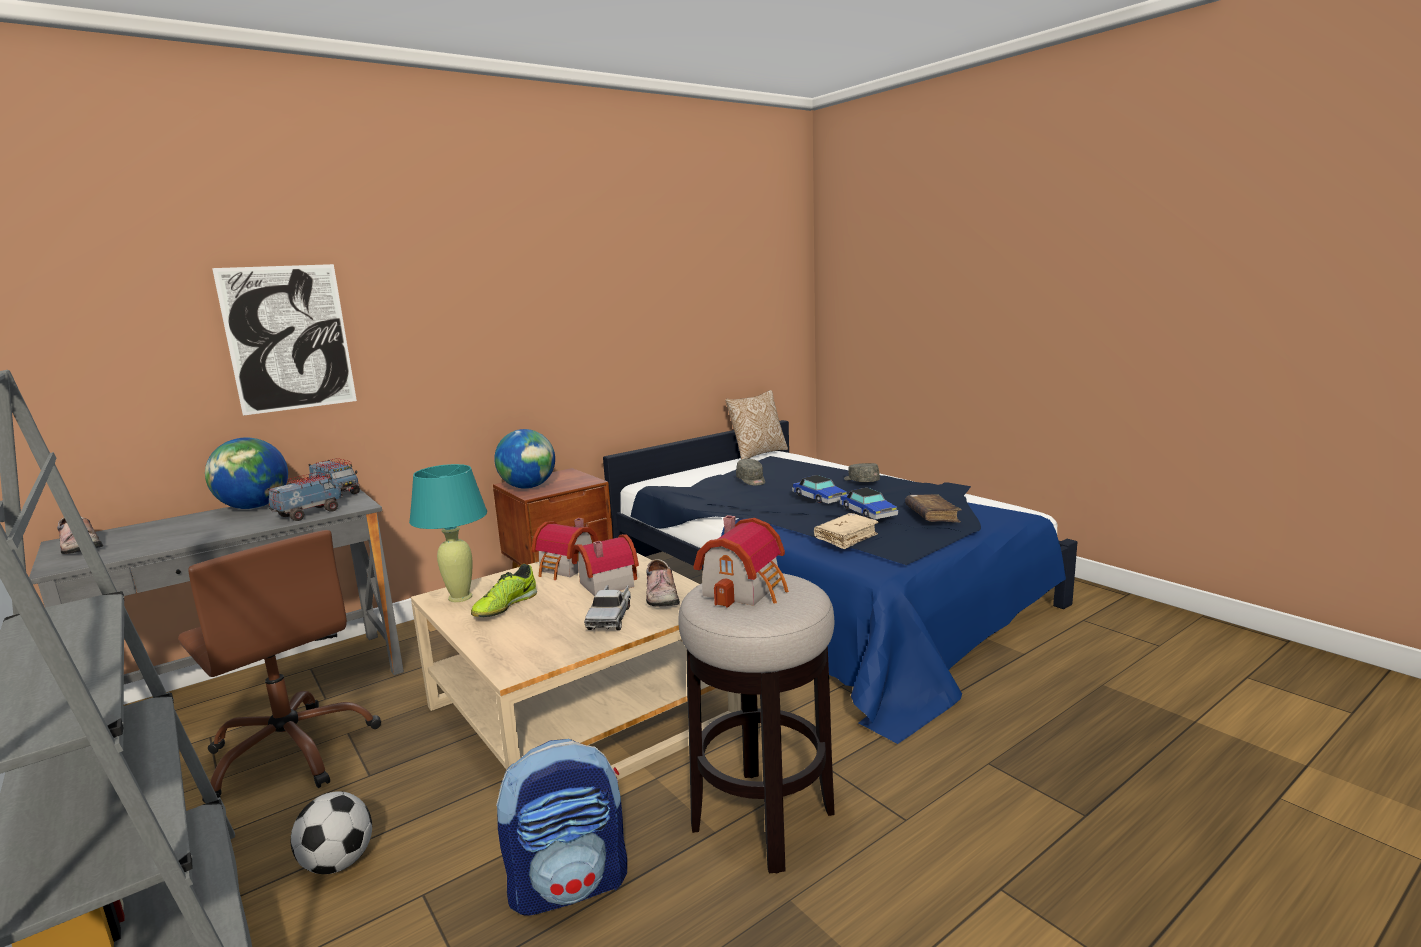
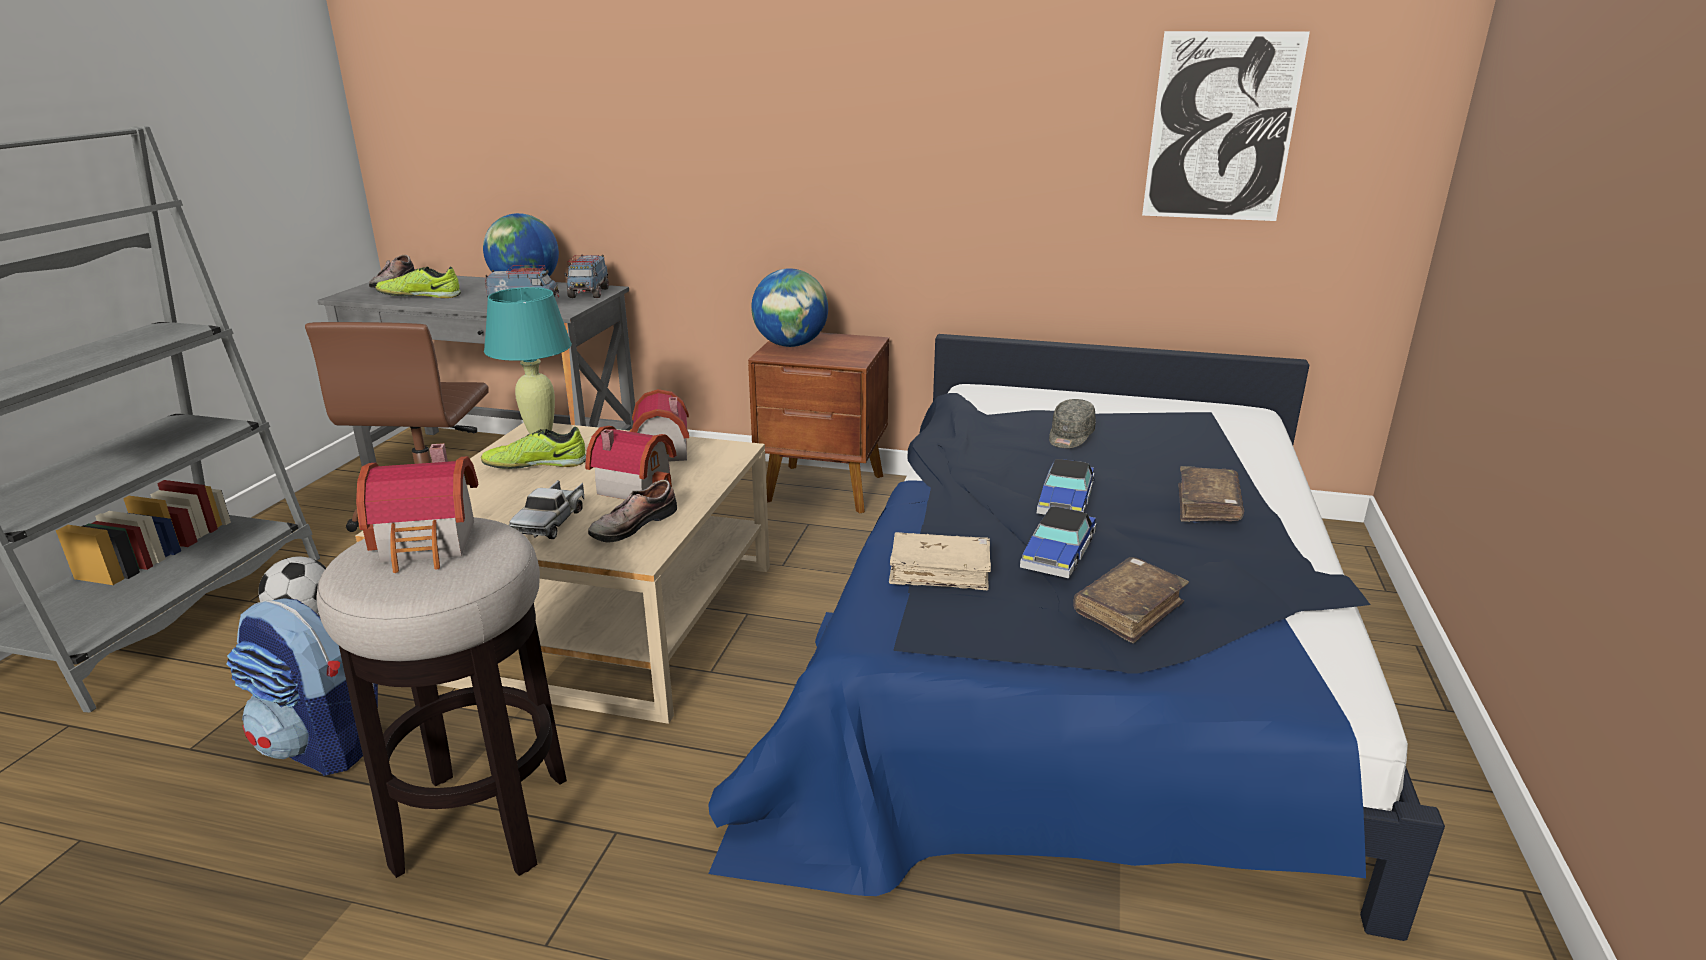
camera: 50 degrees right, 10 degrees up
(162, 541) = (420, 296): none -> shoe
(288, 338) = (582, 114): picture -> picture (1221, 128)
(610, 617) = (552, 521): toy truck -> toy truck turned 45 degrees counterclockwise
(757, 454) = (1215, 403): pillow -> none
(860, 481) = (1207, 506): grey cap -> brown book

